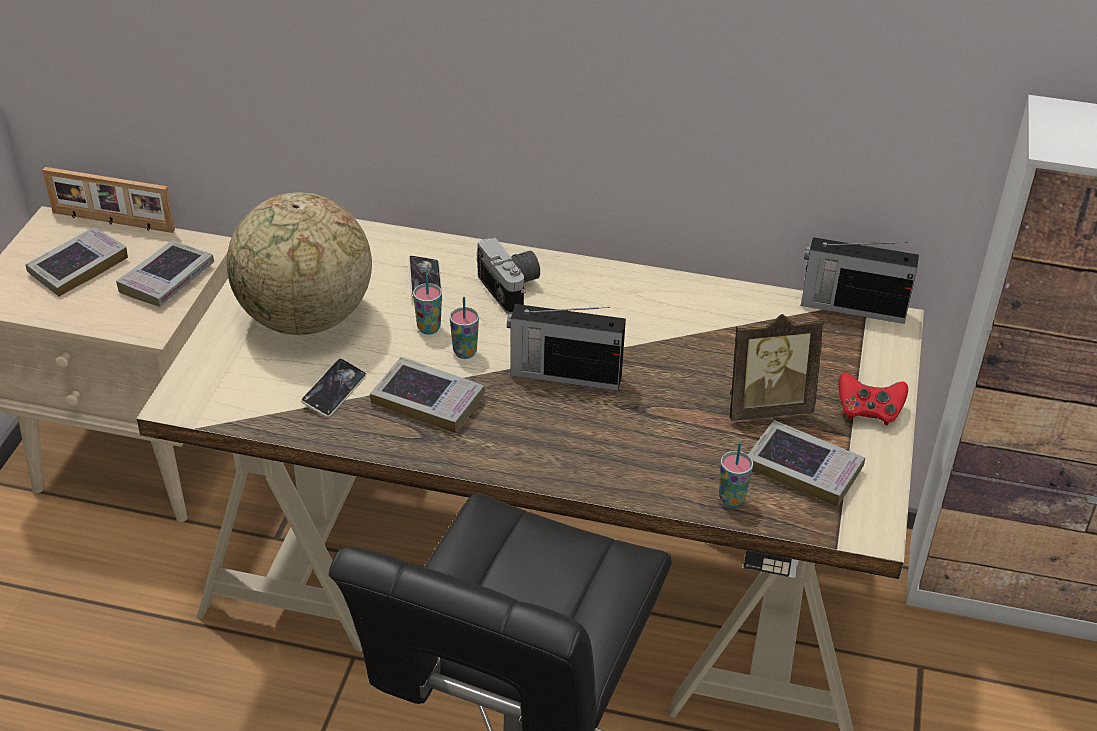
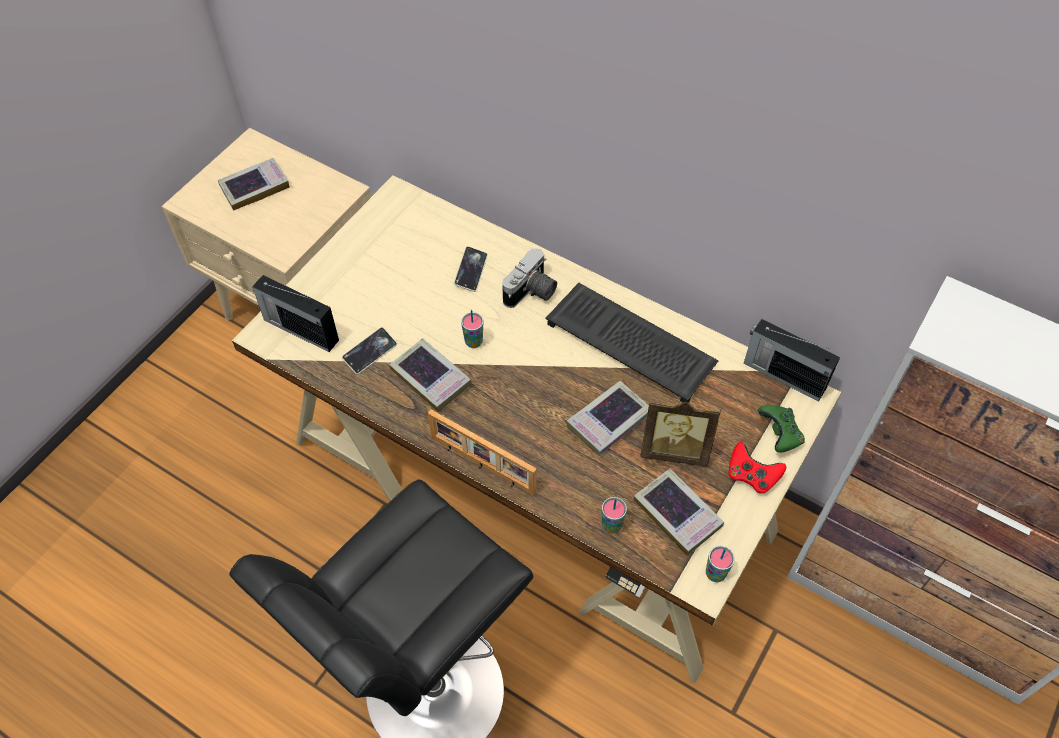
camera: 20 degrees right, 15 degrees up
(112, 222) = (290, 153): picture frame -> picture frame (482, 466)
(167, 279) = (309, 213): book -> book (609, 421)
(305, 319) = (374, 284): globe -> none
(429, 328) = (457, 314): cup -> cup (715, 574)
(513, 289) = (531, 293): camera -> camera turned 45 degrees clockwise
(563, 375) = (536, 381): radio -> radio (300, 329)
(661, 313) = (633, 343): none -> keyboard
(878, 365) = (779, 435): none -> green game controller

